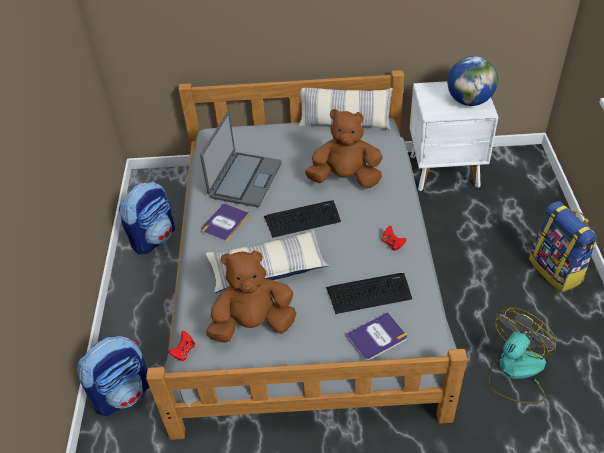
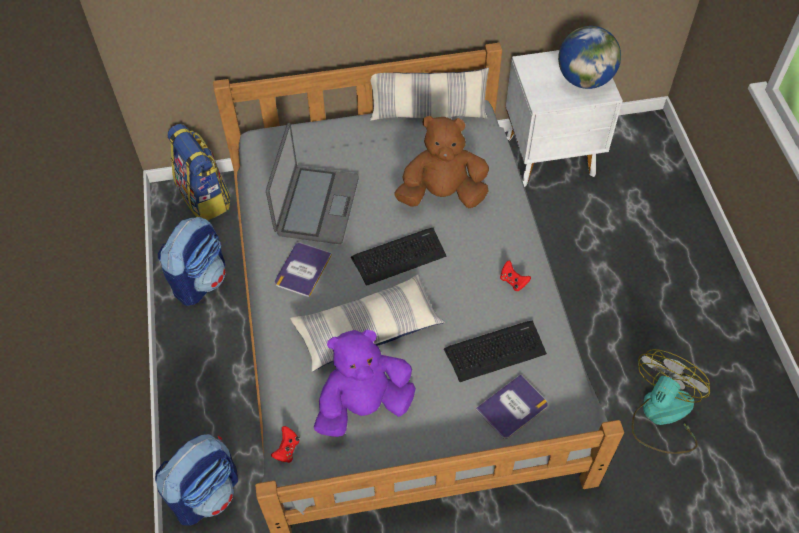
camera: 10 degrees left, 10 degrees up
(253, 324) = (364, 405): brown plush toy -> purple plush toy
(556, 270) = (696, 282): backpack -> backpack (205, 198)

